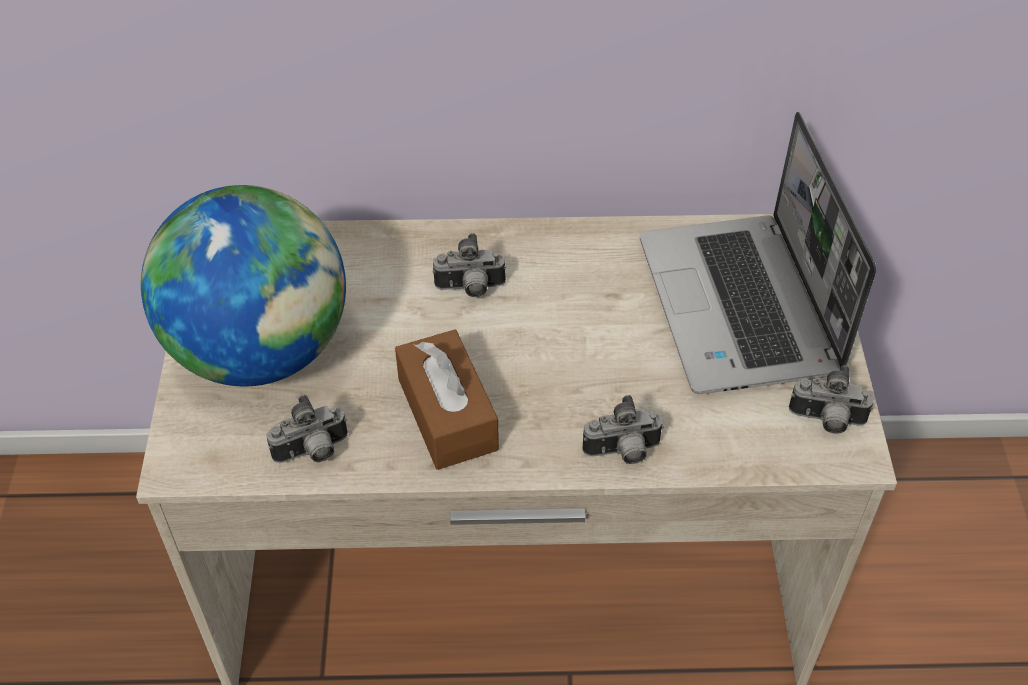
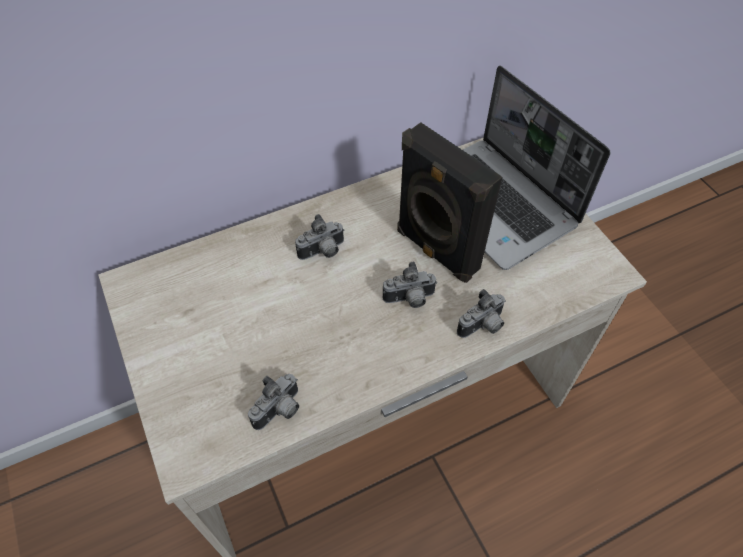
camera: 25 degrees left, 5 degrees up
(261, 350) = (201, 350): globe -> none
(447, 414) = (357, 345): brown tissue box -> none
(618, 338) = (435, 251): none -> black speaker
(826, 421) = (586, 258): camera -> camera (409, 300)

